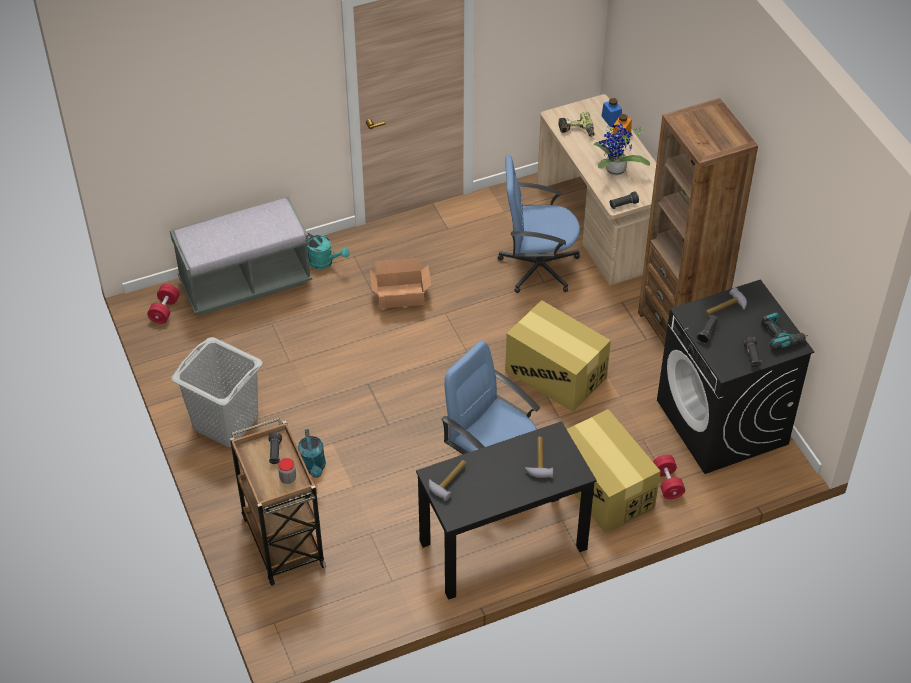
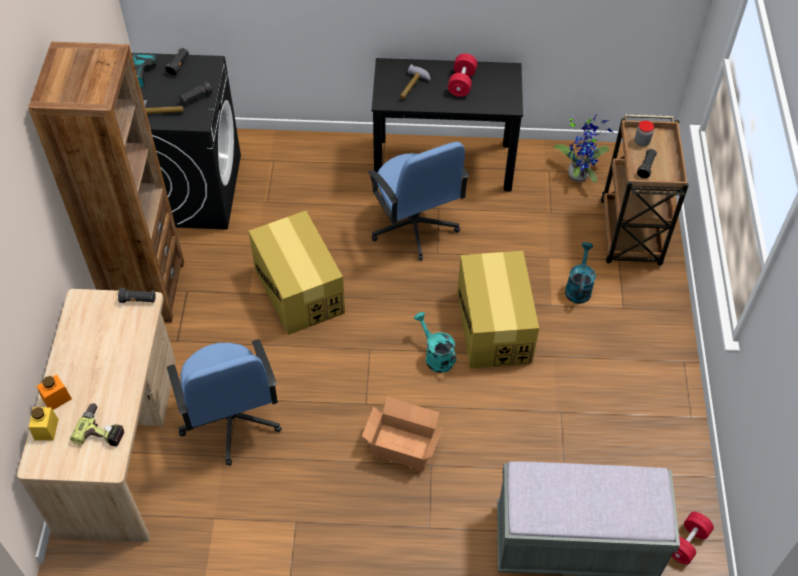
camera: 155 degrees left, 5 degrees up
(225, 423) = (651, 366): grey laundry basket -> none
(324, 262) = (468, 534): turquoise watering can -> turquoise watering can (435, 356)
(448, 480) = (499, 97): hammer -> none
(537, 267) = (231, 421): blue office chair -> blue office chair turned 45 degrees clockwise
(604, 488) = (330, 175): cardboard box -> cardboard box (493, 326)
(611, 119) = (46, 429): blue jar -> yellow jar
(615, 171) = (109, 348): potted plant -> potted plant (579, 174)
(667, 483) = (276, 160): red dumbbell -> red dumbbell (462, 83)

